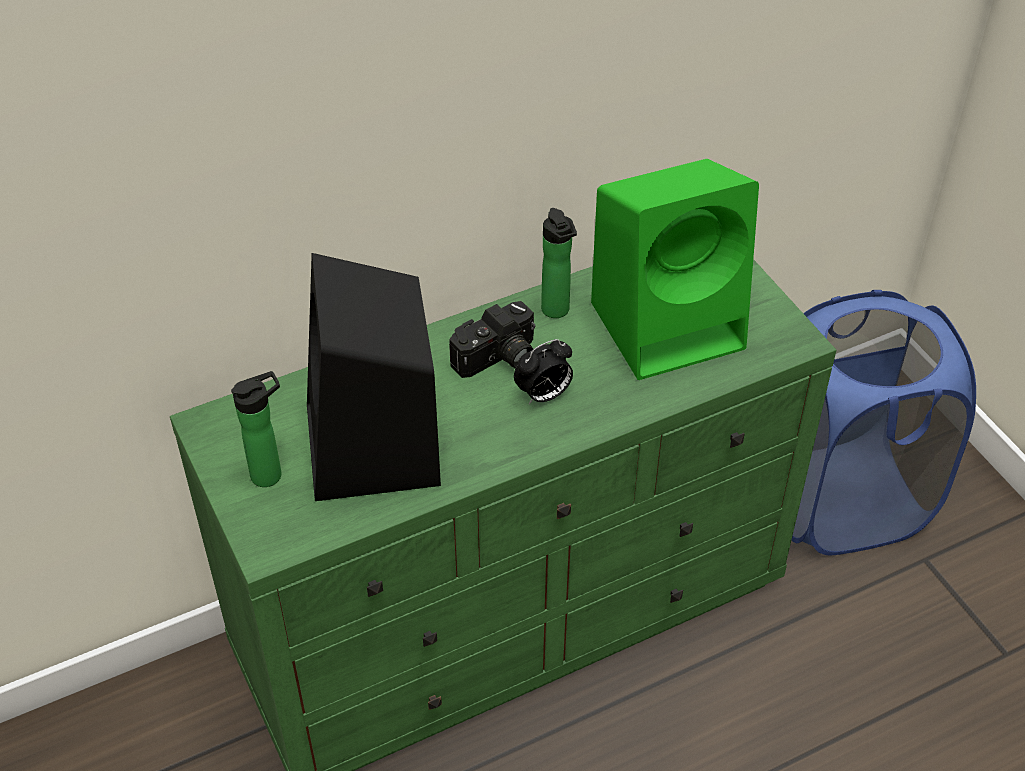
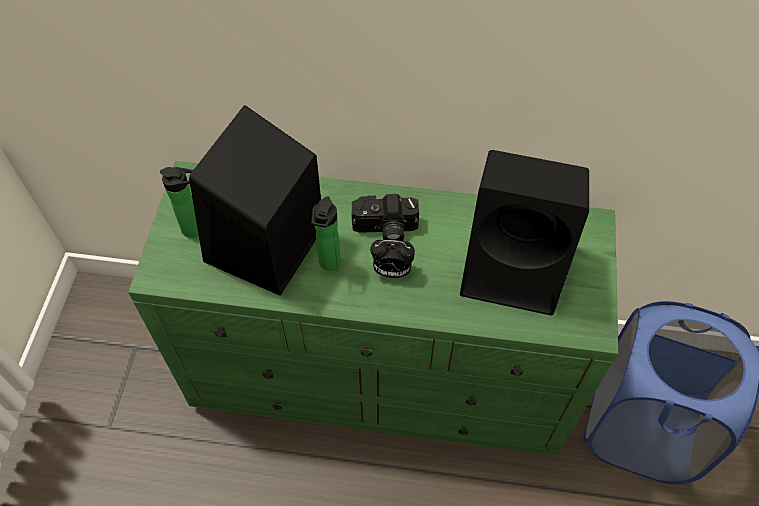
camera: 35 degrees right, 10 degrees up
(557, 312) = (449, 217): bottle -> bottle (328, 264)
(670, 324) = (516, 267): green speaker -> black speaker

